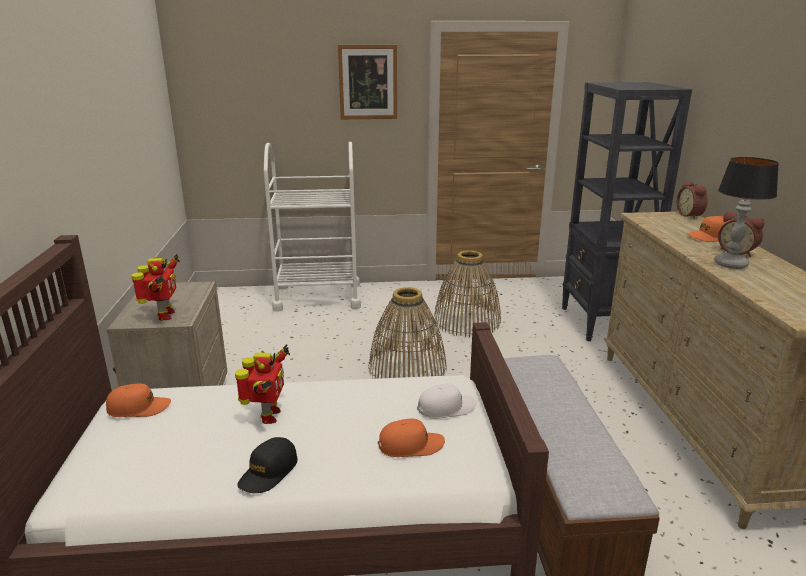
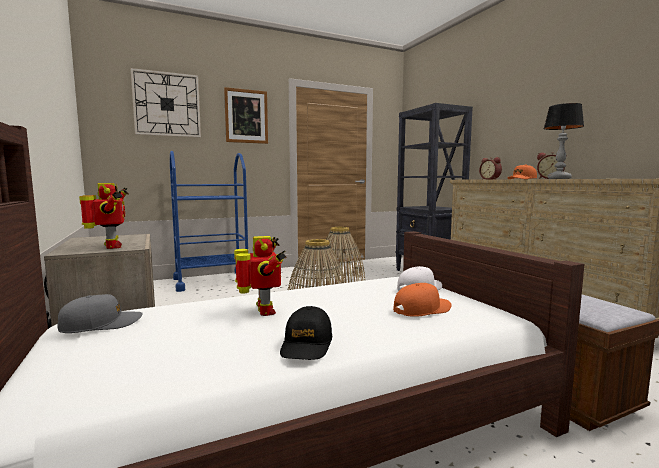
camera: 20 degrees left, 15 degrees down
(139, 408) = (101, 324): orange cap -> grey cap
(266, 74) = (167, 104): none -> wall clock
(318, 297) = (212, 281): white cart -> blue cart

